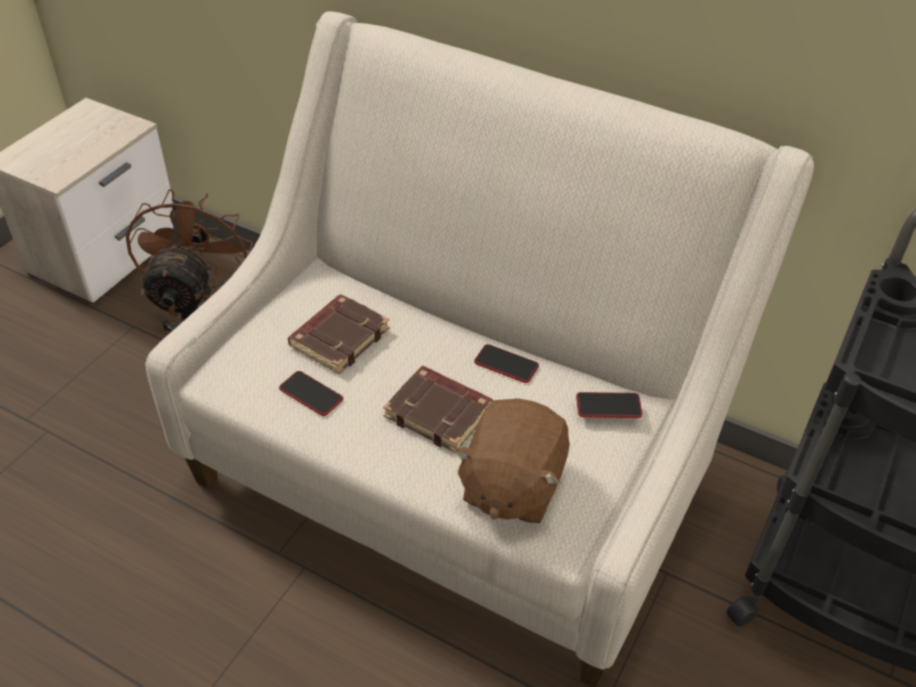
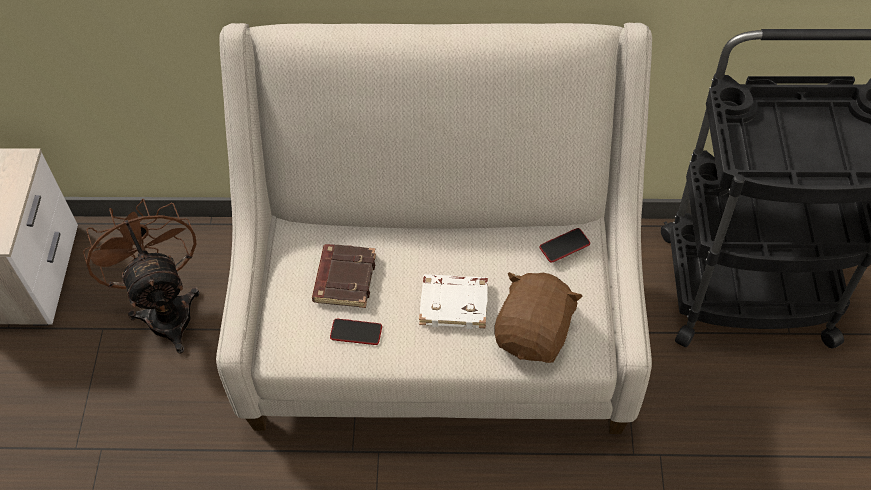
camera: 25 degrees left, 10 degrees up
(440, 413) = (455, 303): brown book -> white book
(506, 364) = (475, 244): phone -> none
(511, 485) = (534, 333): brown plush toy -> brown plush toy turned 150 degrees counterclockwise

